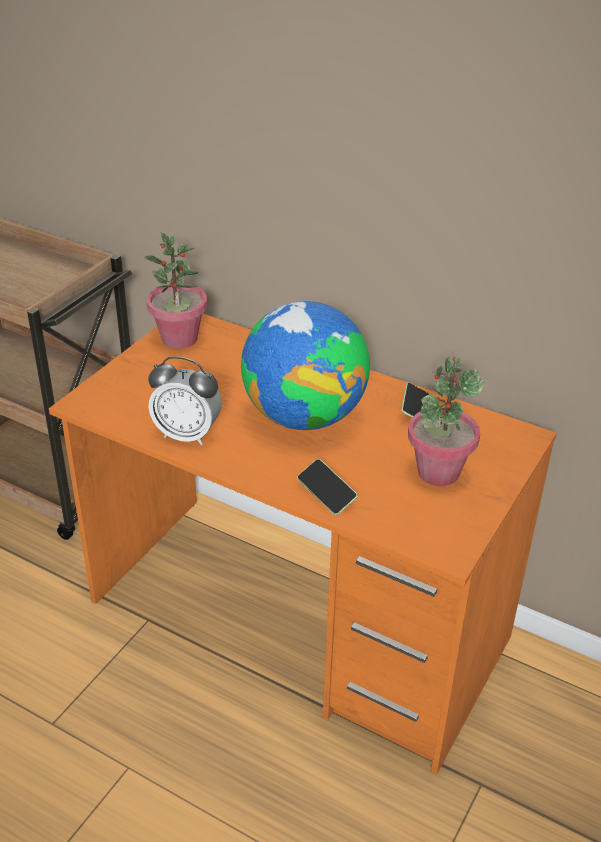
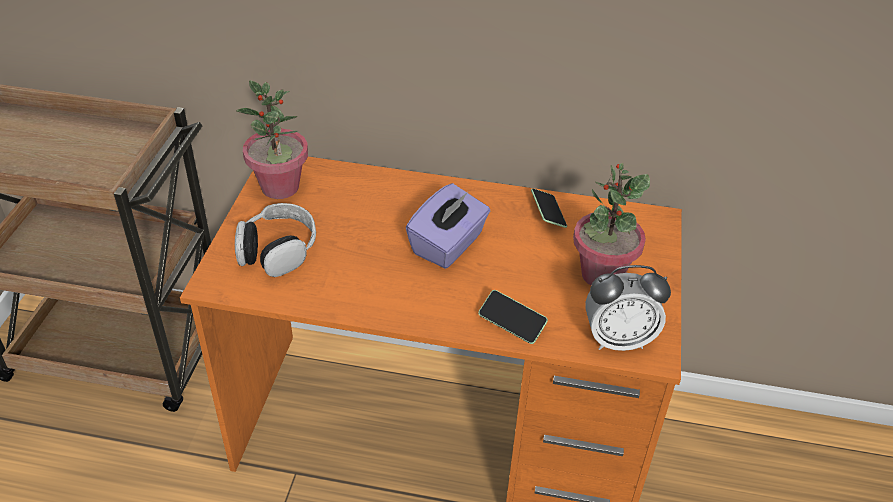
camera: 20 degrees left, 5 degrees up
(149, 389) = (277, 250): none -> headphones
(187, 434) = (343, 292): alarm clock -> alarm clock (618, 339)
(304, 416) = (448, 245): globe -> purple tissue box

